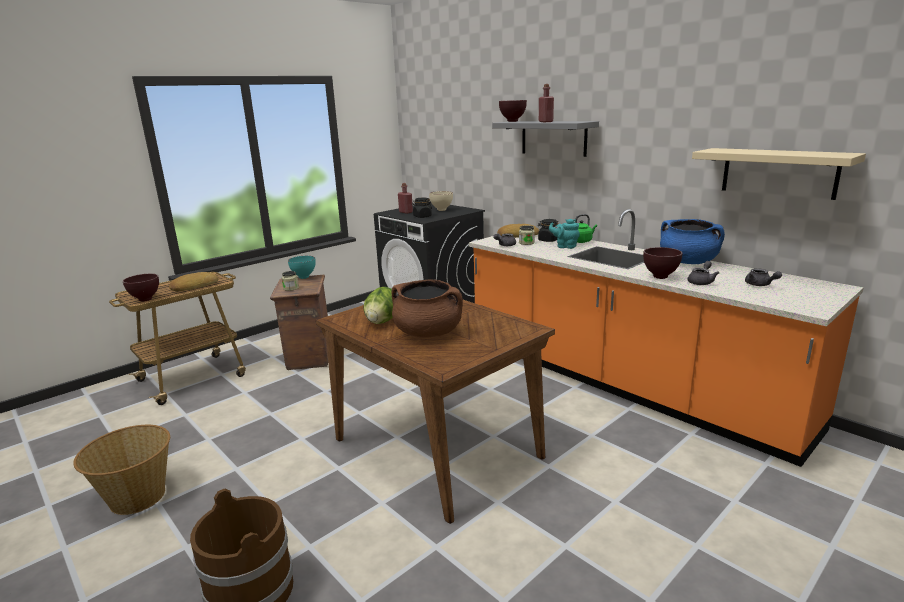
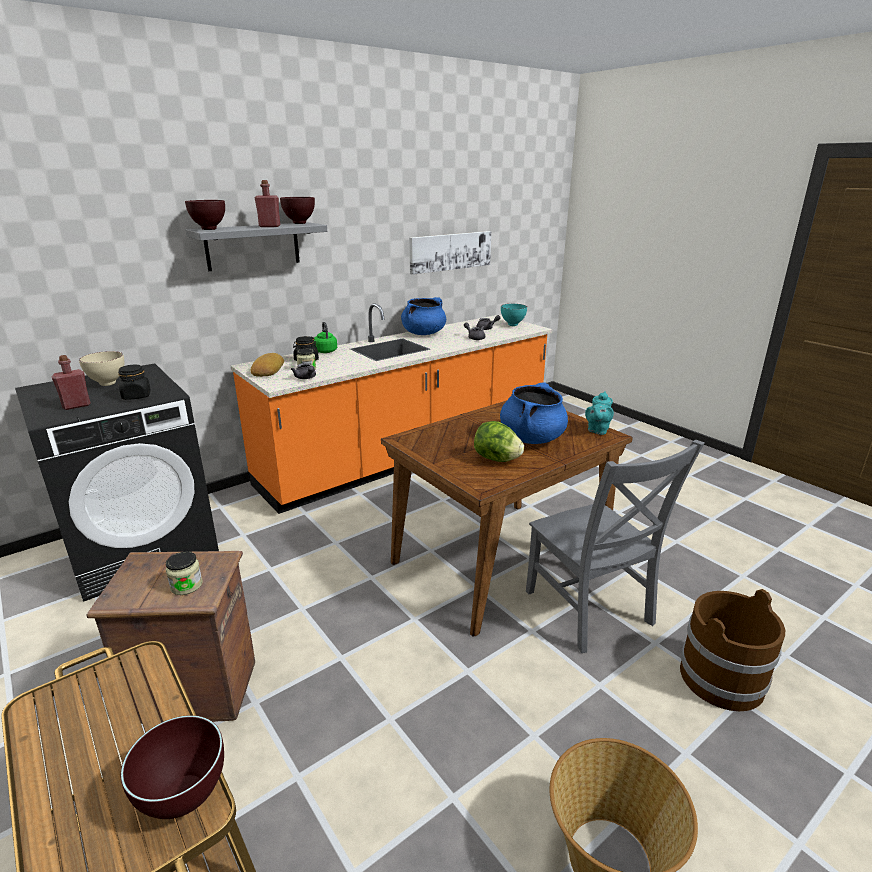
camera: 85 degrees left, 5 degrees up
(194, 286) = (138, 708): bread -> none
(303, 277) = (125, 575): turquoise bowl -> turquoise bowl (512, 325)
(360, 504) = (590, 611): none -> grey chair
(428, 333) = (532, 438): brown cooking pot -> blue cooking pot
(565, 246) = (339, 358): turquoise teapot -> turquoise teapot (597, 430)
(660, 277) = (458, 344): brown bowl -> brown bowl (300, 223)
(778, 172) = (450, 251): beige shelf -> picture

